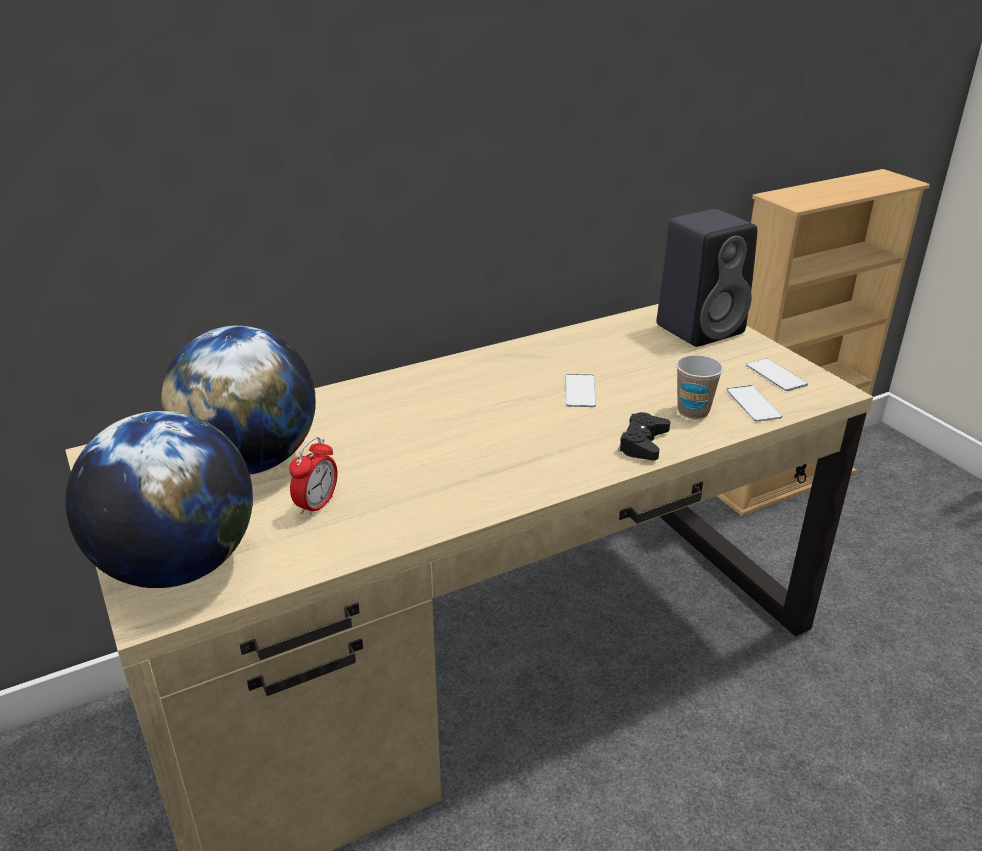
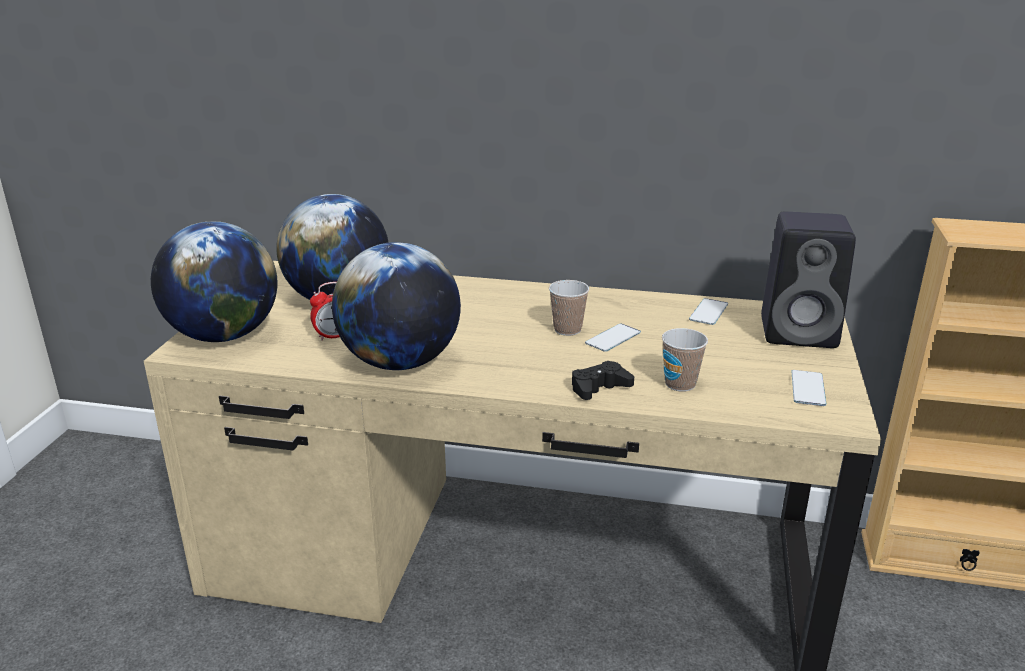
camera: 40 degrees right, 5 degrees down
(435, 502) = (400, 362): none -> globe
(531, 399) = (567, 329): none -> cup
(753, 404) = (744, 399): phone -> phone (708, 312)

